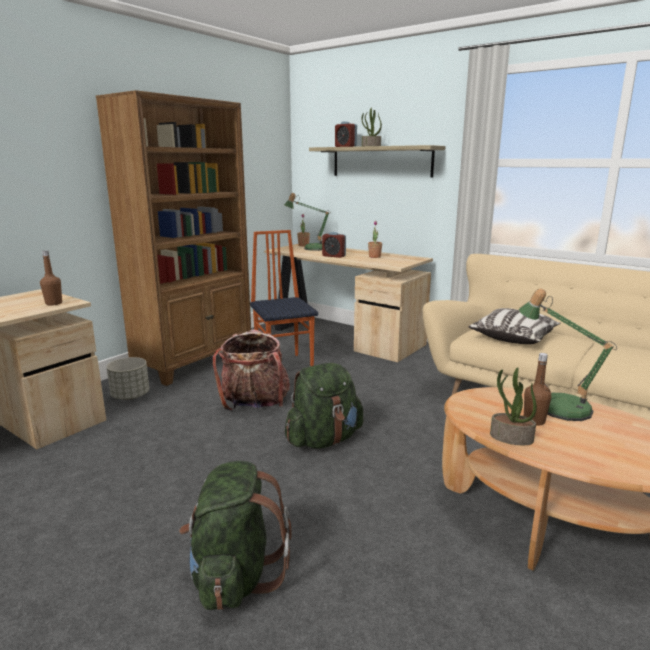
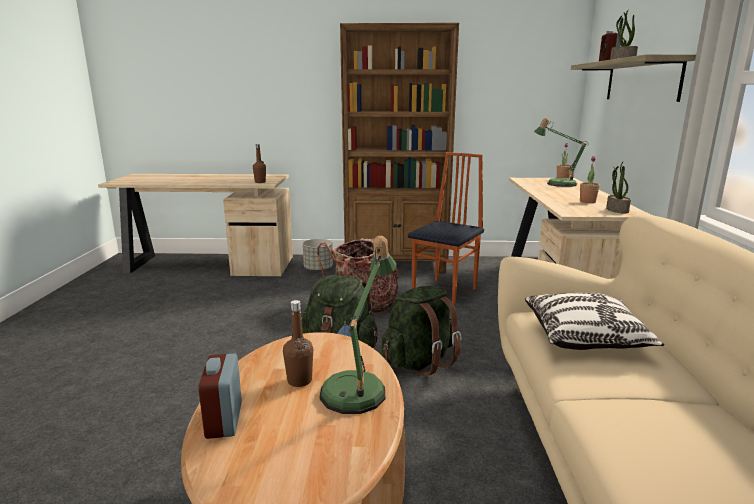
camera: 55 degrees right, 0 degrees up
(235, 576) = (144, 377): green backpack -> green backpack (420, 362)
(334, 256) = (547, 193): alarm clock -> alarm clock (224, 420)
(510, 438) = (246, 374): potted plant -> potted plant (616, 210)

